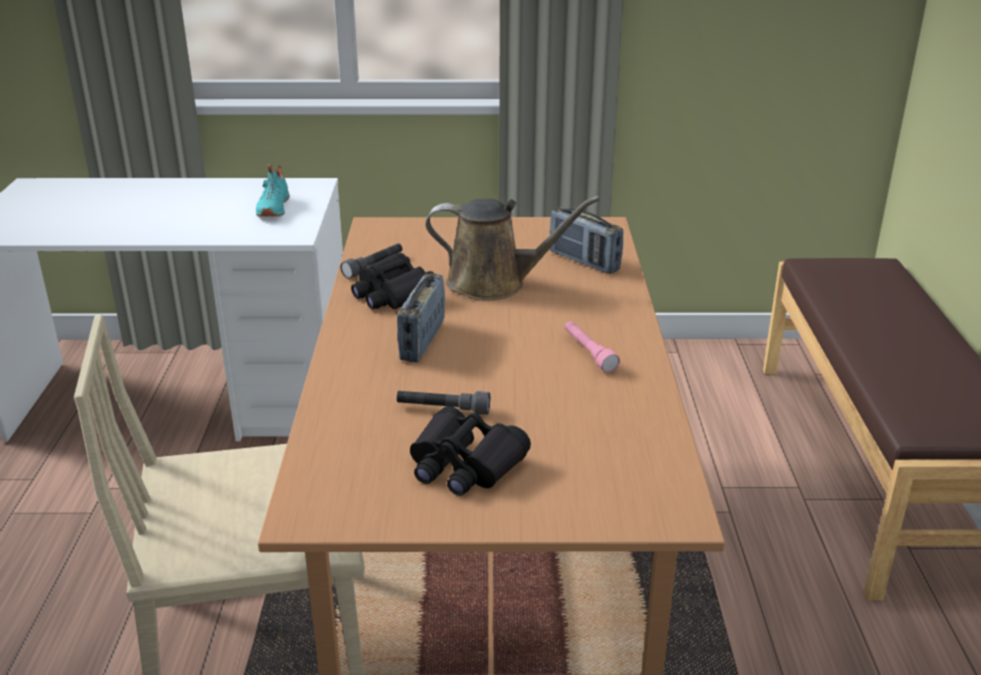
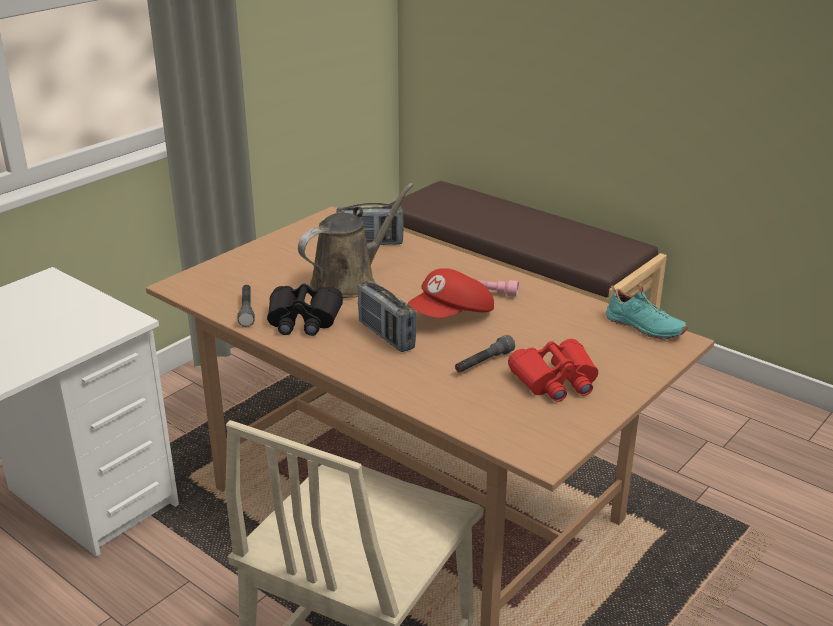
camera: 50 degrees left, 0 degrees up
(272, 208) = (54, 312): turquoise shoe -> turquoise shoe (643, 328)
(464, 465) = (555, 381): black binoculars -> red binoculars
(511, 356) = (452, 316): none -> red cap

